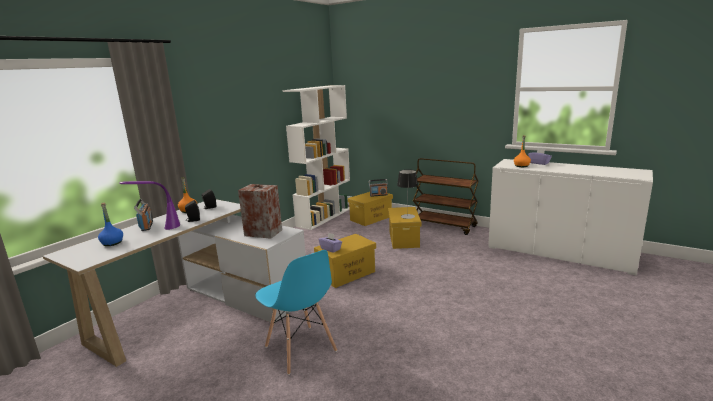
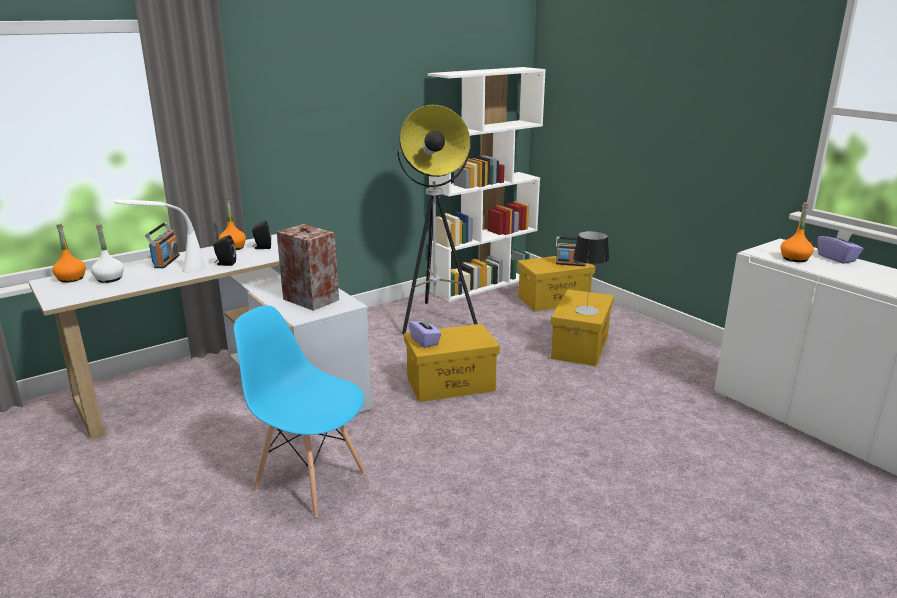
camera: 20 degrees right, 5 degrees up
(79, 248) = (71, 278): none -> orange bottle
(112, 243) = (109, 279): blue bottle -> white bottle
(157, 233) = (168, 275): purple table lamp -> white table lamp
(300, 349) = (310, 480): blue chair -> blue chair turned 135 degrees clockwise
(310, 241) = (435, 320): none -> floor lamp
(444, 226) = (666, 337): brown cart -> none

